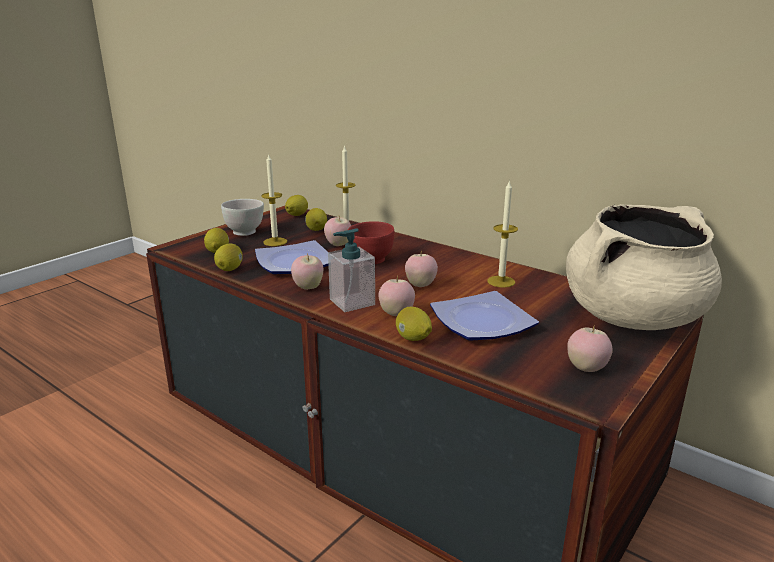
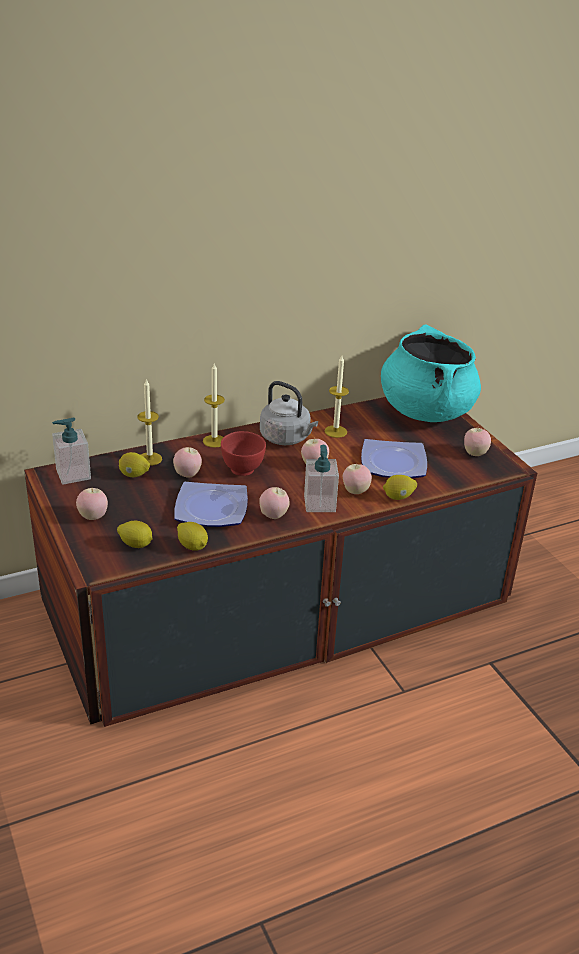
camera: 65 degrees left, 10 degrees up
(245, 232) = (93, 517): white bowl -> apple
(275, 242) = (142, 506): candle -> candle (214, 441)
(296, 215) = (73, 474): lemon -> soap dispenser
(452, 265) = (287, 438): none -> grey kettle
(633, 317) = (425, 411): beige cooking pot -> turquoise cooking pot

